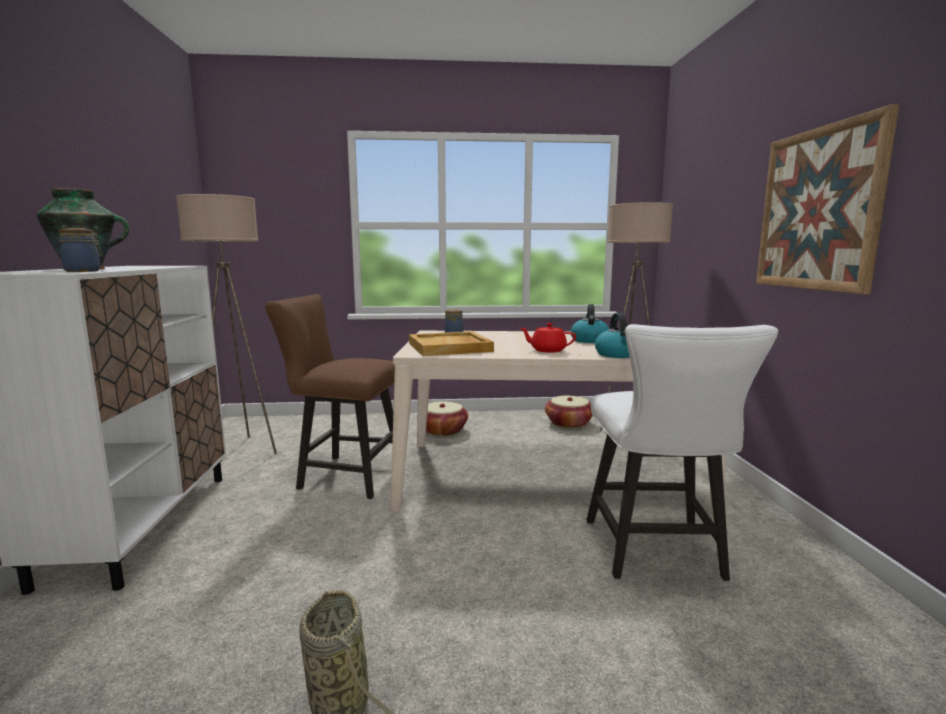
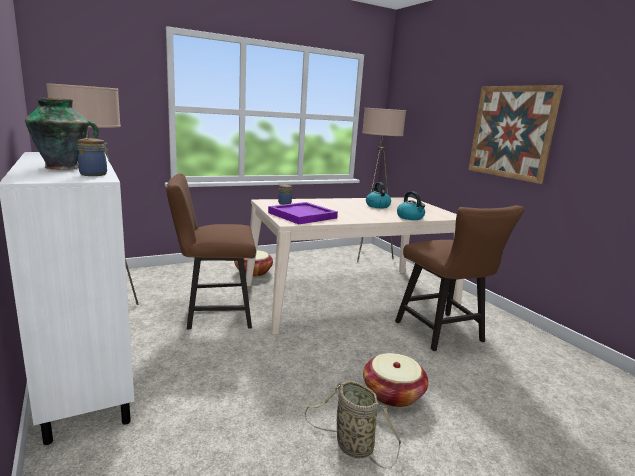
camera: 25 degrees left, 5 degrees up
(450, 347) = (303, 215): beige tray -> purple tray
(547, 350) = (367, 215): red teapot -> none
(568, 423) = (333, 259): basket -> basket (393, 393)
(657, 554) = (443, 334): white chair -> brown chair

